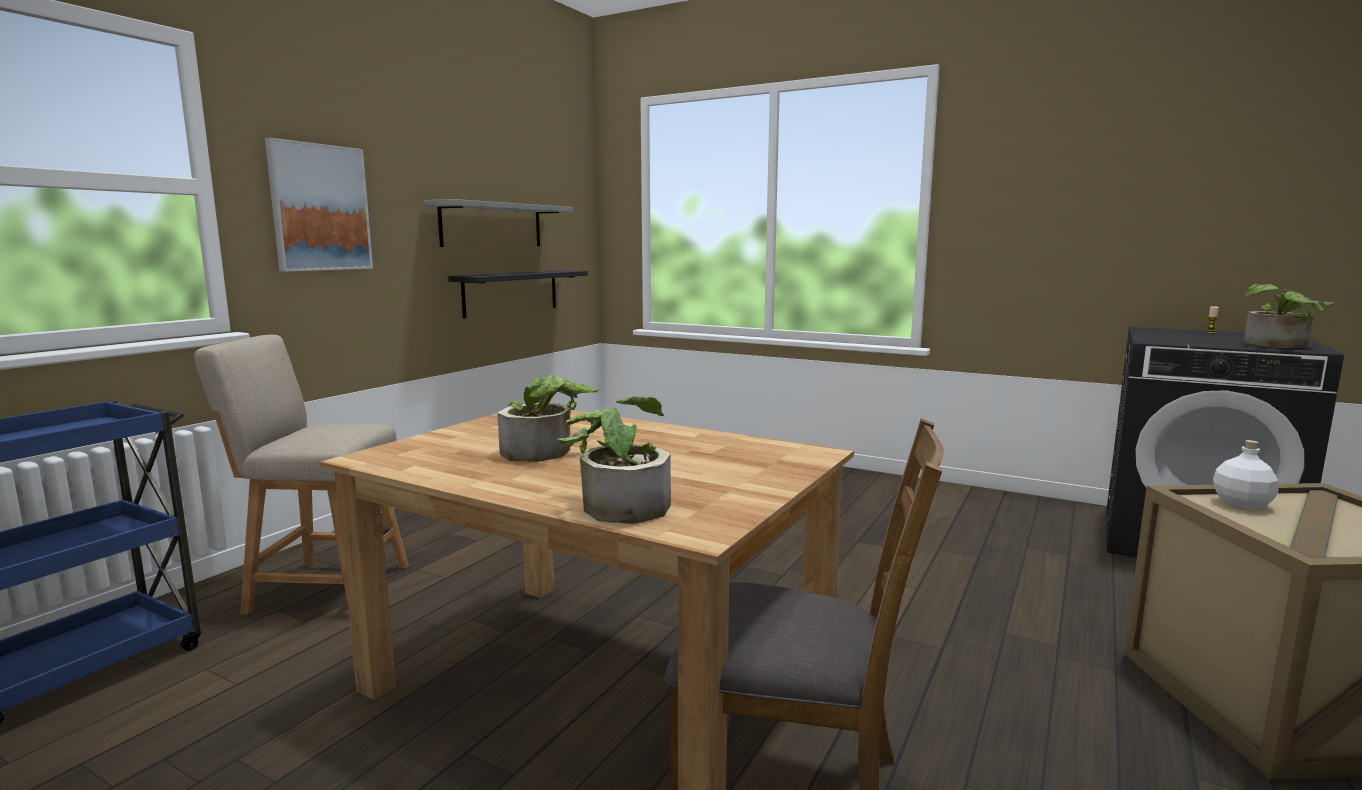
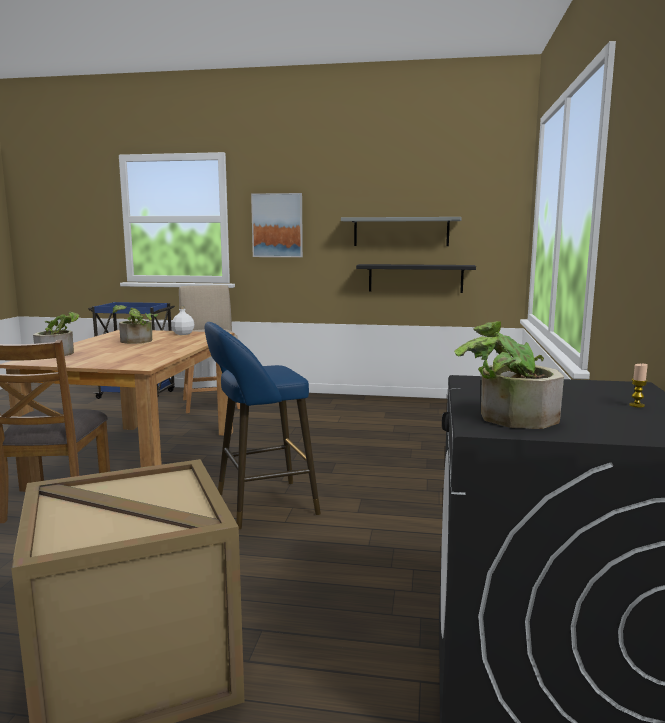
camera: 70 degrees right, 0 degrees up
(863, 597) = (260, 505): none -> blue stool
(1240, 504) = (172, 488): white bottle -> white bottle (183, 334)

